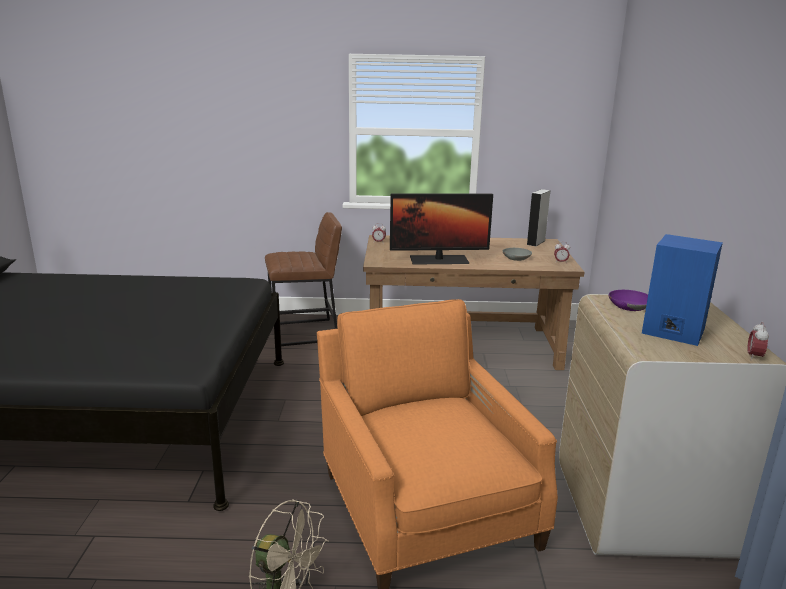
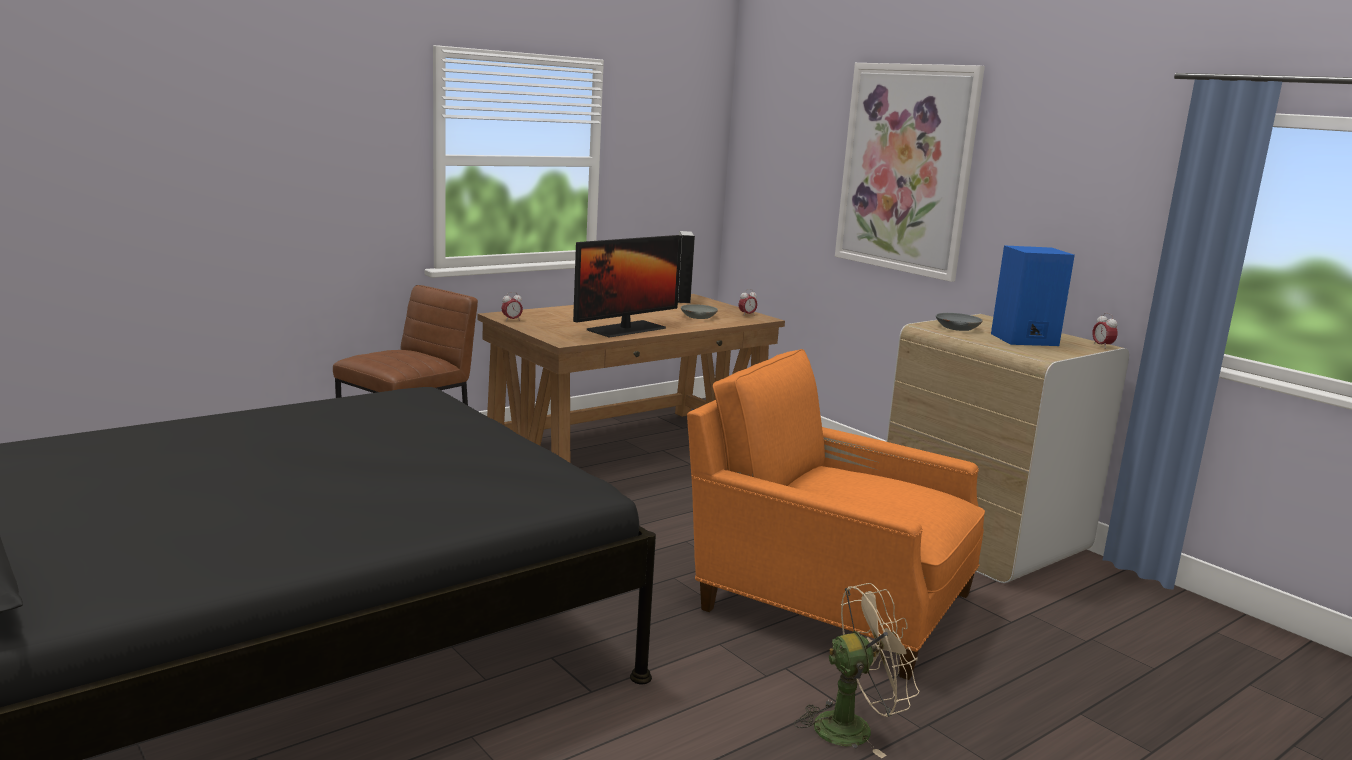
camera: 40 degrees left, 5 degrees down
(629, 306) = (956, 327): purple bowl -> grey bowl
(686, 149) = (906, 169): none -> picture

